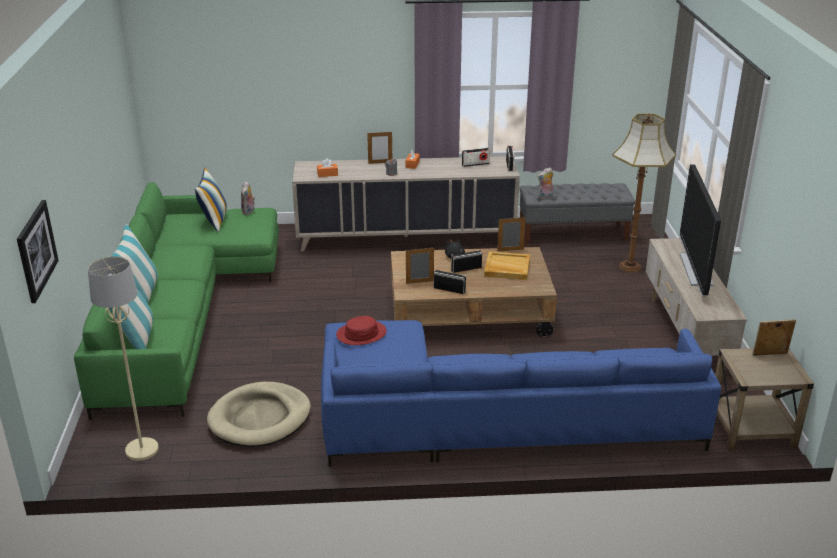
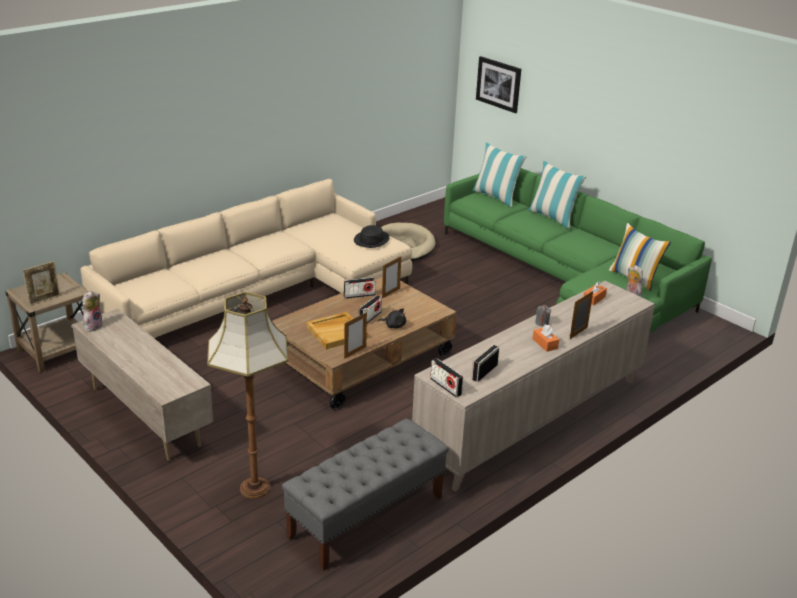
camera: 140 degrees right, 0 degrees up
(142, 450) = (436, 216): beige floor lamp -> none
(361, 334) = (371, 239): red hat -> black hat
(489, 418) = (261, 293): blue sofa -> beige sofa
(545, 197) = (393, 432): plush toy -> plush toy (93, 326)
(695, 270) = (140, 360): television -> none

